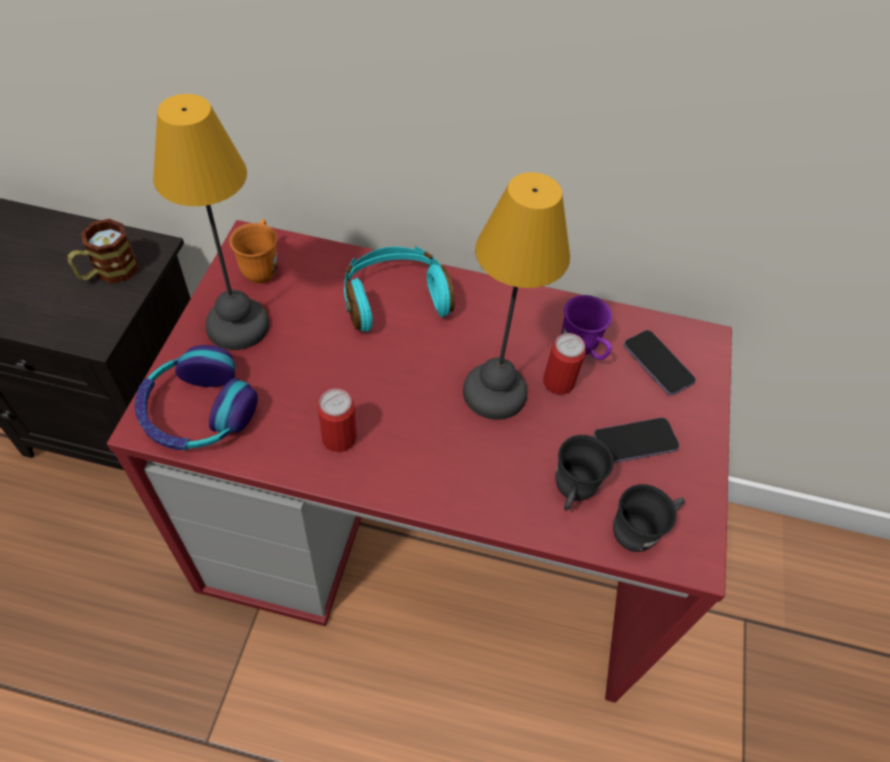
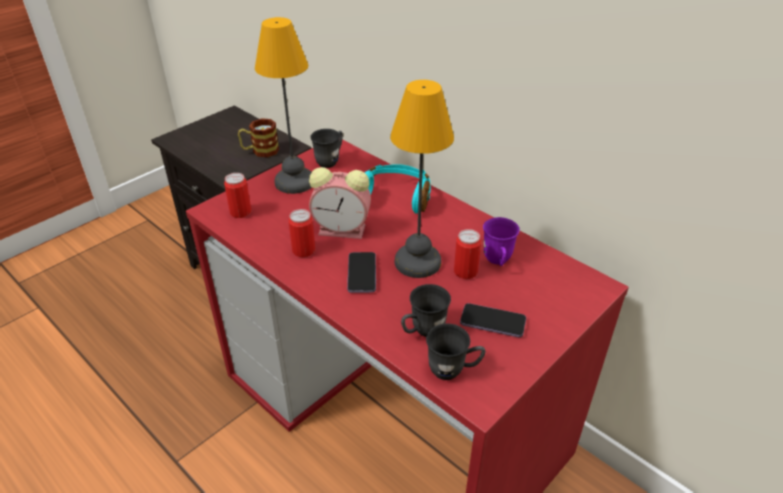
camera: 35 degrees right, 15 degrees down
(198, 411) = (240, 212): headphones -> can
(261, 267) = (330, 160): orange mug -> grey mug
(367, 380) = (344, 229): none -> alarm clock
(658, 364) = (548, 286): phone -> phone (362, 273)

